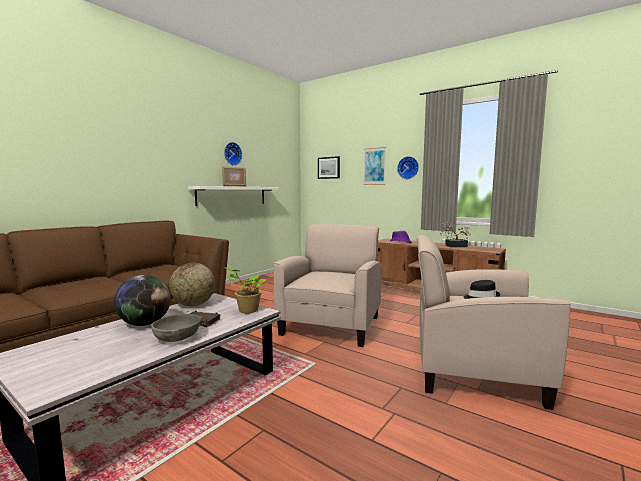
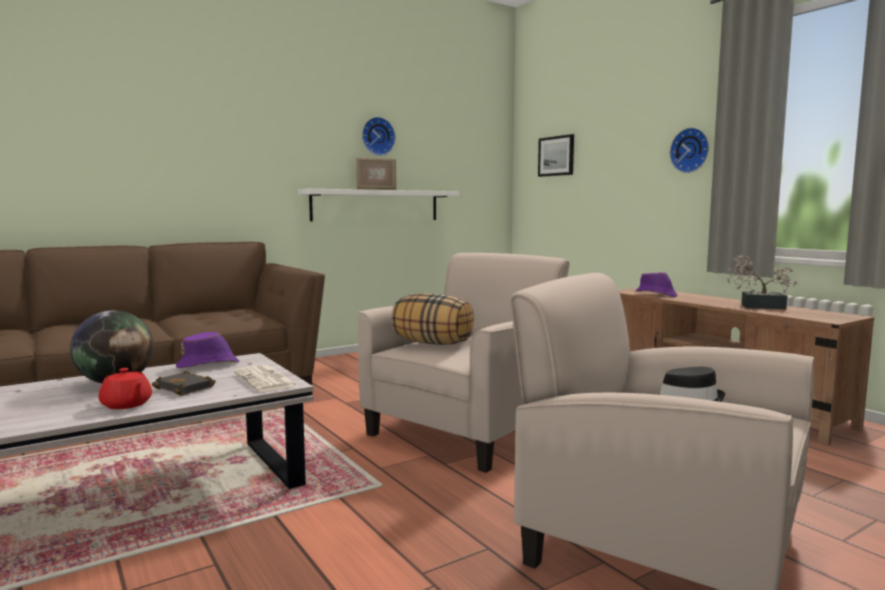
camera: 20 degrees right, 0 degrees up
(177, 338) = (126, 405): grey bowl -> red teapot
(193, 304) = (208, 365): globe -> purple hat
(246, 310) = (266, 380): potted plant -> newspaper
(316, 277) = (433, 343): none -> pillow
(374, 166) = (631, 150): picture -> none

